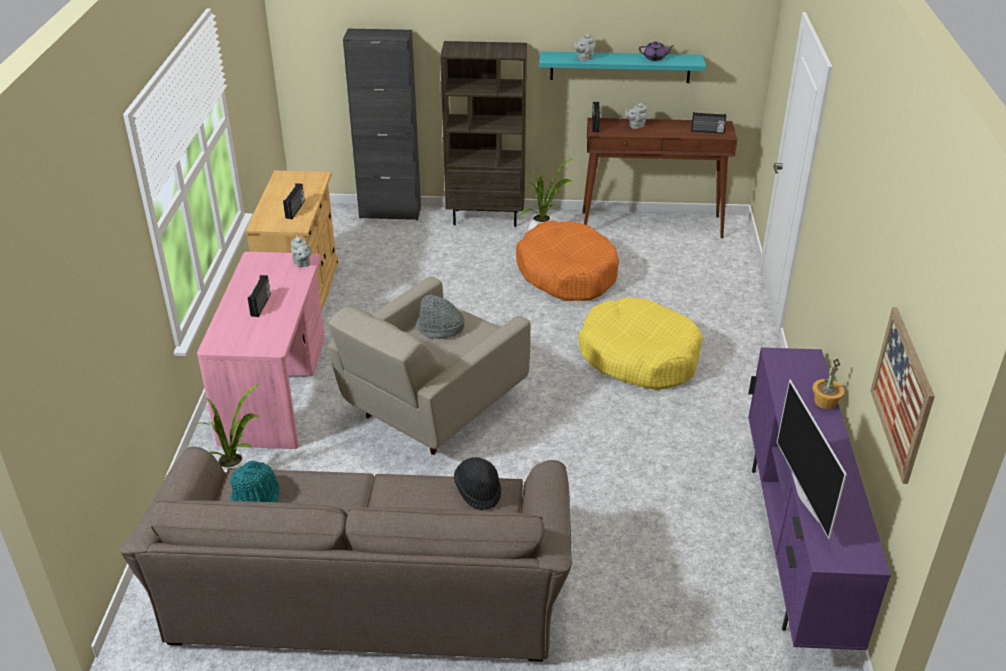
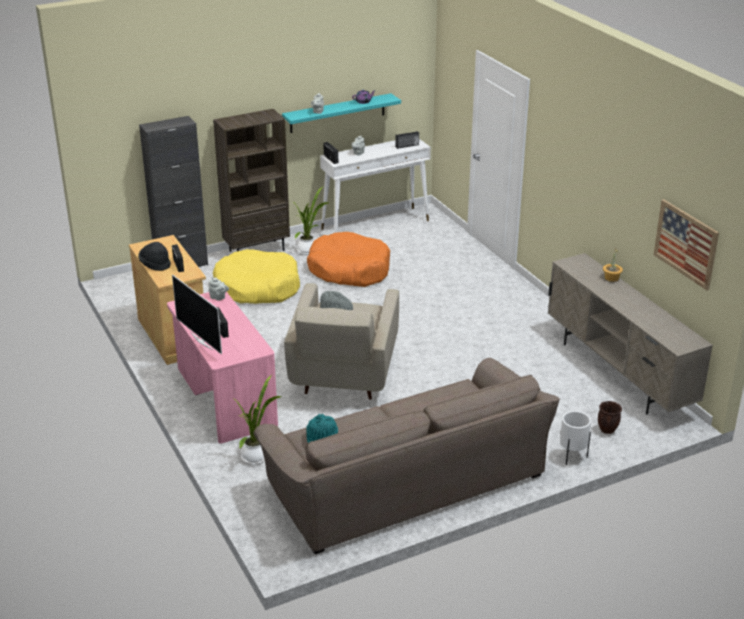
camera: 30 degrees left, 5 degrees down
(478, 491) = (453, 391): black hat -> black hat (155, 264)
(613, 651) = (572, 457): none -> white planter
(639, 356) = (442, 305): yellow dog bed -> yellow dog bed (257, 288)
(652, 225) = (376, 224): brown console table -> white console table
(701, 631) = (607, 430): none -> brown planter
(794, 547) = (618, 374): purple tv stand -> beige tv stand
(805, 496) = (643, 324): television -> television (202, 341)

